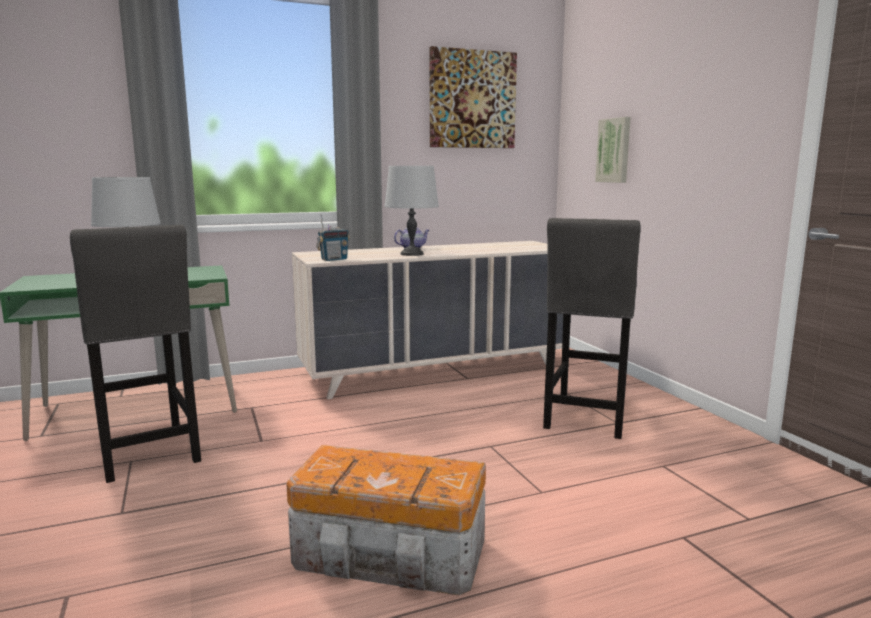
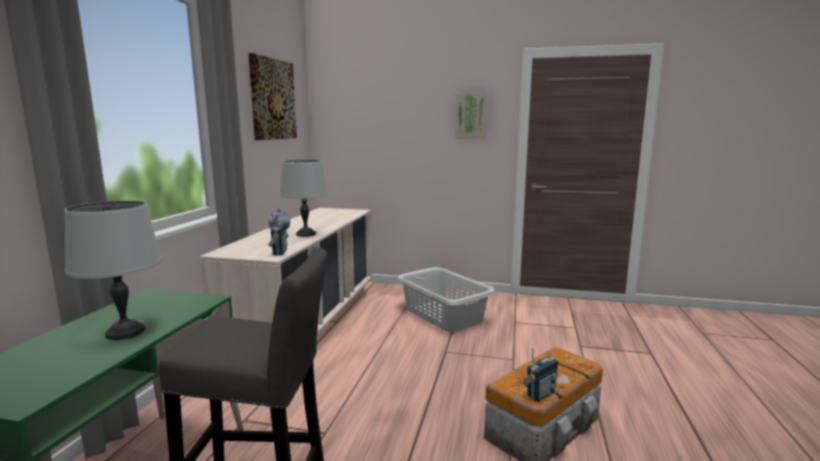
camera: 55 degrees left, 0 degrees up
(321, 475) = (540, 394): none -> radio
(585, 418) = (443, 315): grey stool -> grey laundry basket
(614, 150) = (375, 140): picture -> picture (471, 116)

